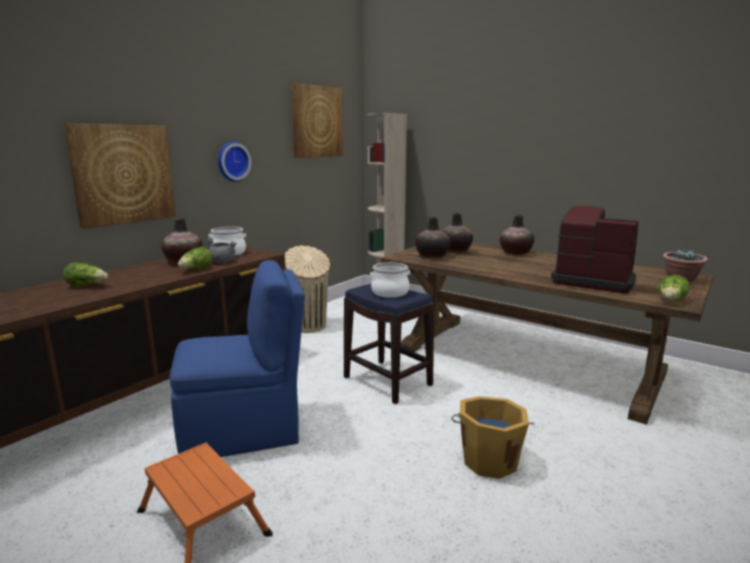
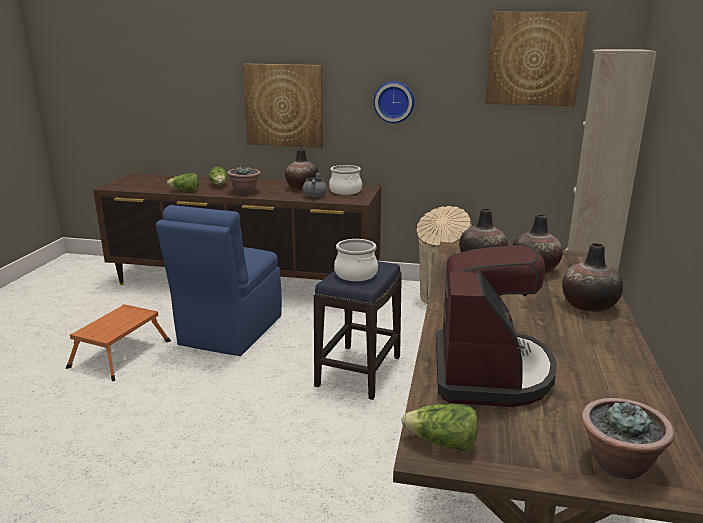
camera: 65 degrees right, 5 degrees up
(145, 279) = (245, 191): none -> potted plant
(196, 269) = (284, 195): lettuce -> lettuce (185, 191)
(244, 430) = (229, 331): blue chair -> blue chair turned 60 degrees clockwise
(489, 460) = (244, 464): orange bucket -> none

